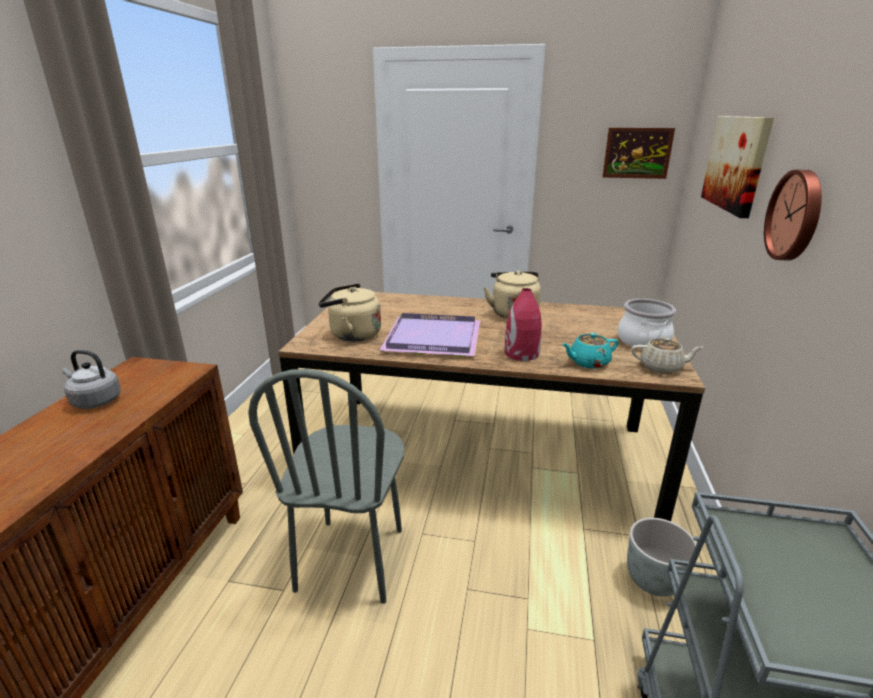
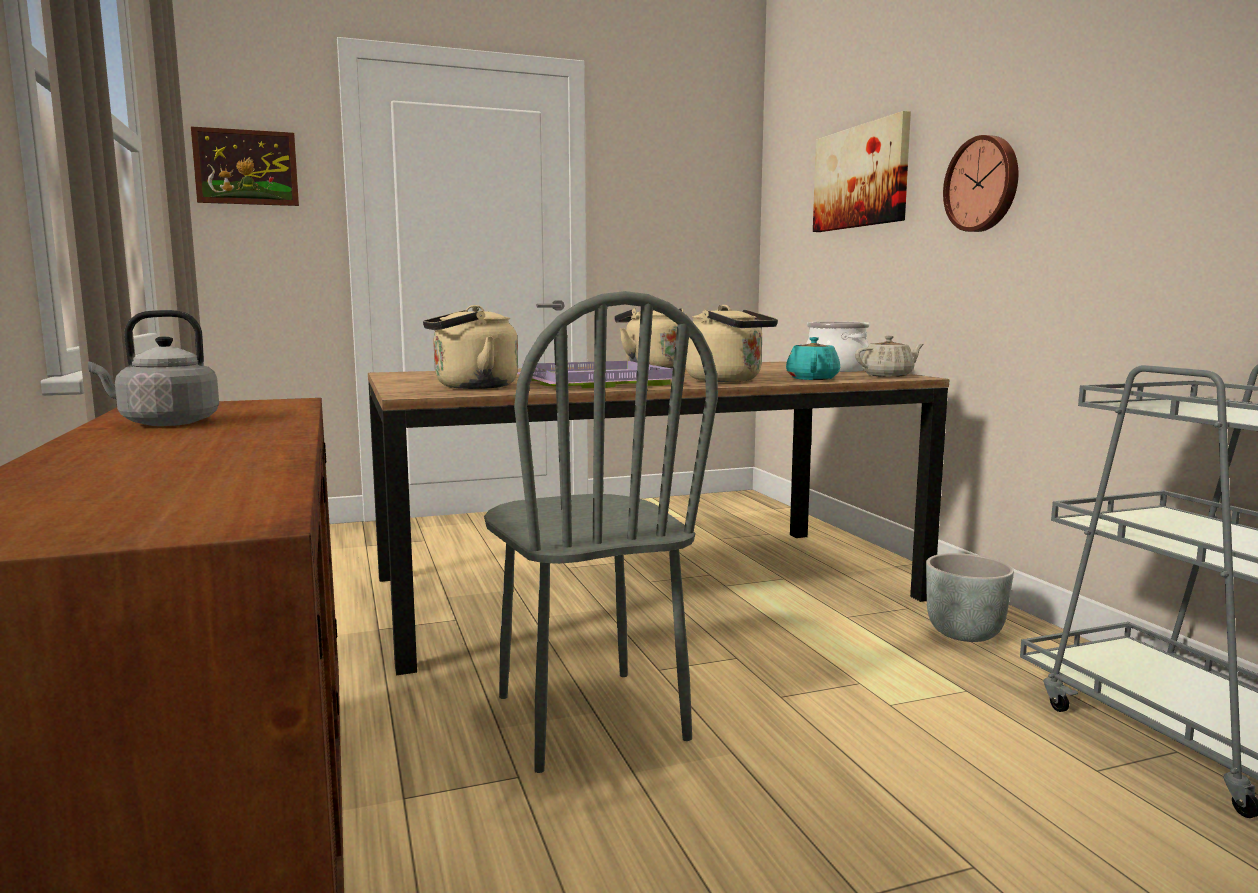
camera: 30 degrees left, 15 degrees down
(521, 353) = (728, 380): red vase -> beige kettle
(588, 362) = (812, 378): turquoise teapot -> turquoise teapot turned 150 degrees clockwise
(637, 153) = (705, 202): picture -> picture (246, 167)

